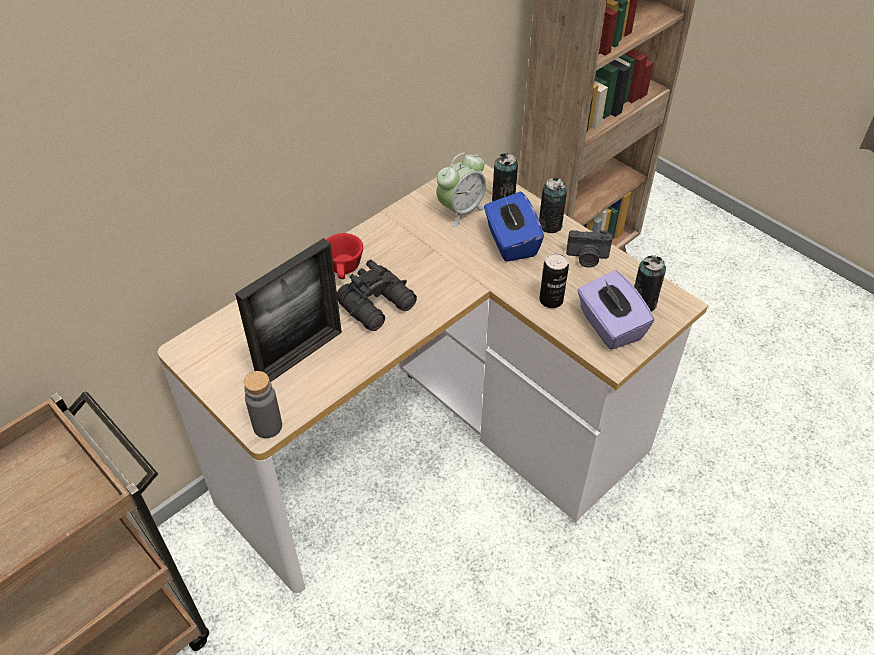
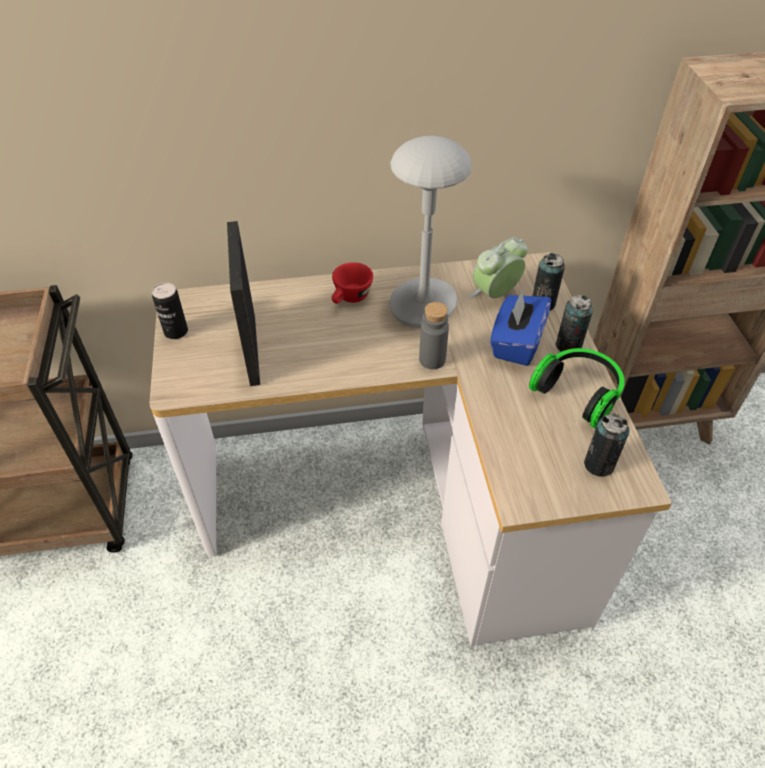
camera: 35 degrees right, 0 degrees up
(267, 426) = (178, 391): grey bottle -> grey bottle (432, 359)
(300, 356) = (252, 349): picture frame -> picture frame turned 90 degrees clockwise
(379, 305) = (350, 341): black binoculars -> none
(411, 246) = (422, 305): none -> grey table lamp
(460, 210) = (495, 294): alarm clock -> alarm clock turned 150 degrees clockwise
(551, 300) = (507, 413): can -> can (176, 332)
(587, 258) = (579, 393): camera -> headphones
(609, 326) = (544, 467): purple tissue box -> none

